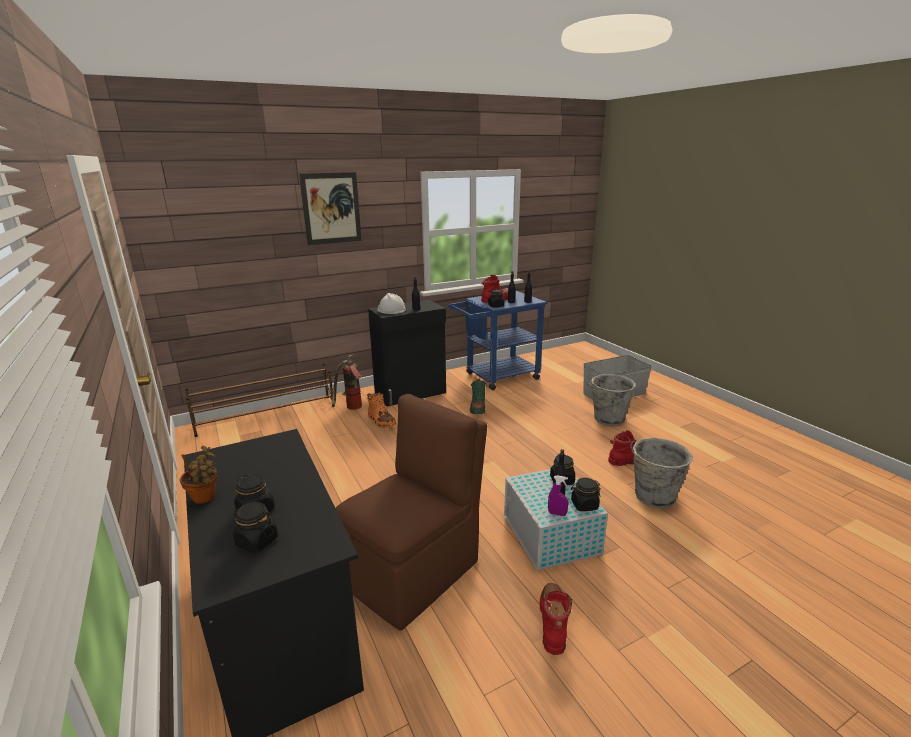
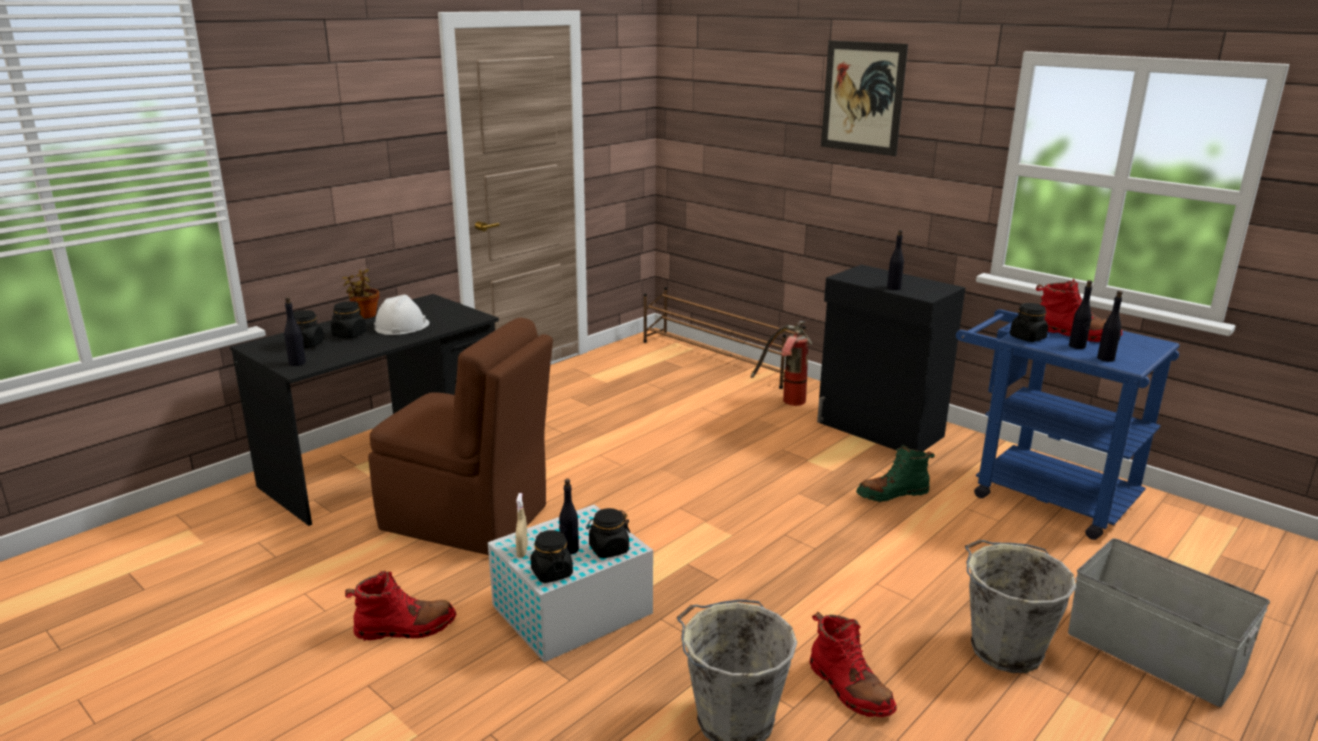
camera: 70 degrees right, 0 degrees up
(312, 548) = (297, 363): none -> black bottle
(381, 421) = (770, 428): orange boot -> none
(391, 310) = (870, 276): white hard hat -> white hard hat (401, 326)
(557, 514) = (522, 552): purple spray bottle -> beige spray bottle

